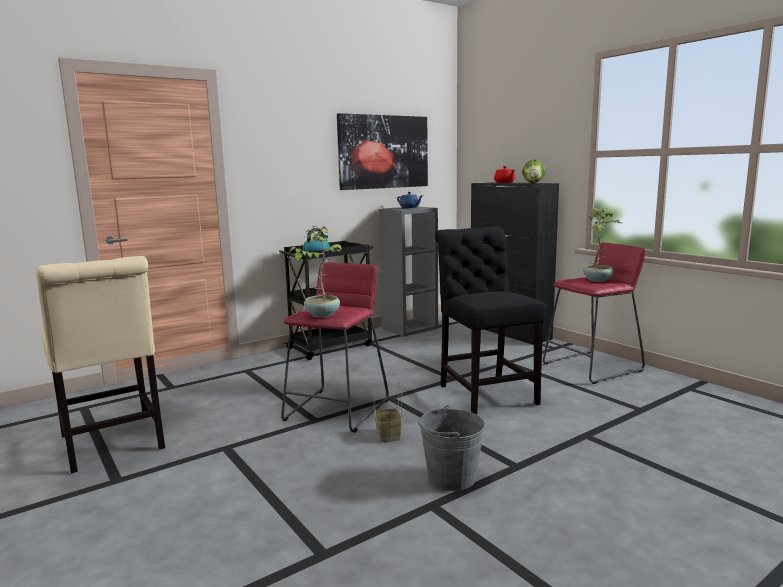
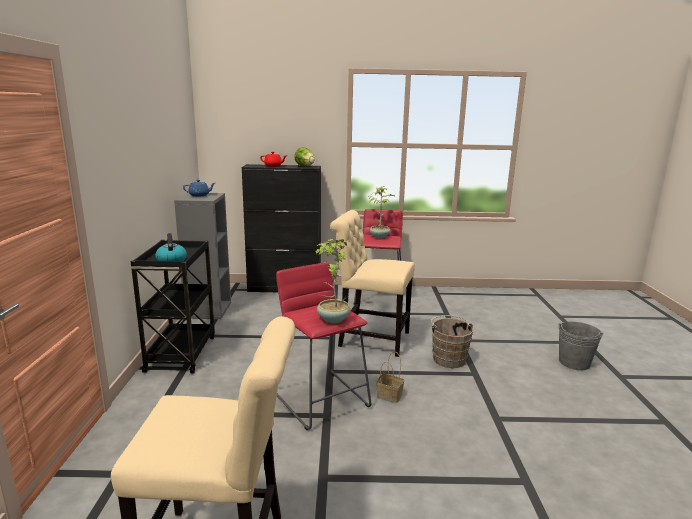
camera: 55 degrees left, 5 degrees up
(383, 152) = (167, 140): picture -> none
(451, 477) = (470, 398): grey bucket -> grey bucket (574, 362)
(485, 393) = (370, 339): black chair -> beige chair
(523, 441) = (448, 358): none -> brown bucket

